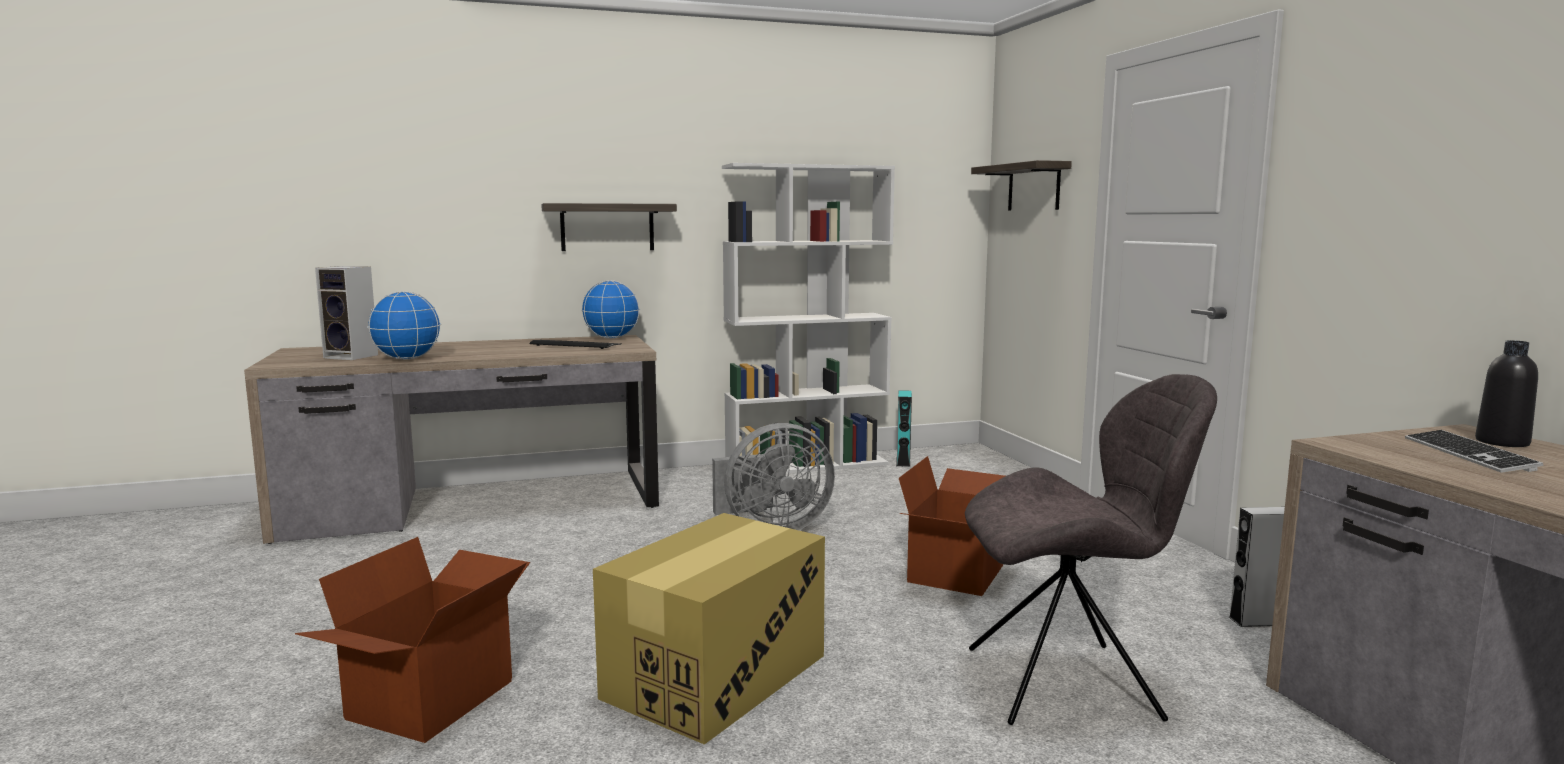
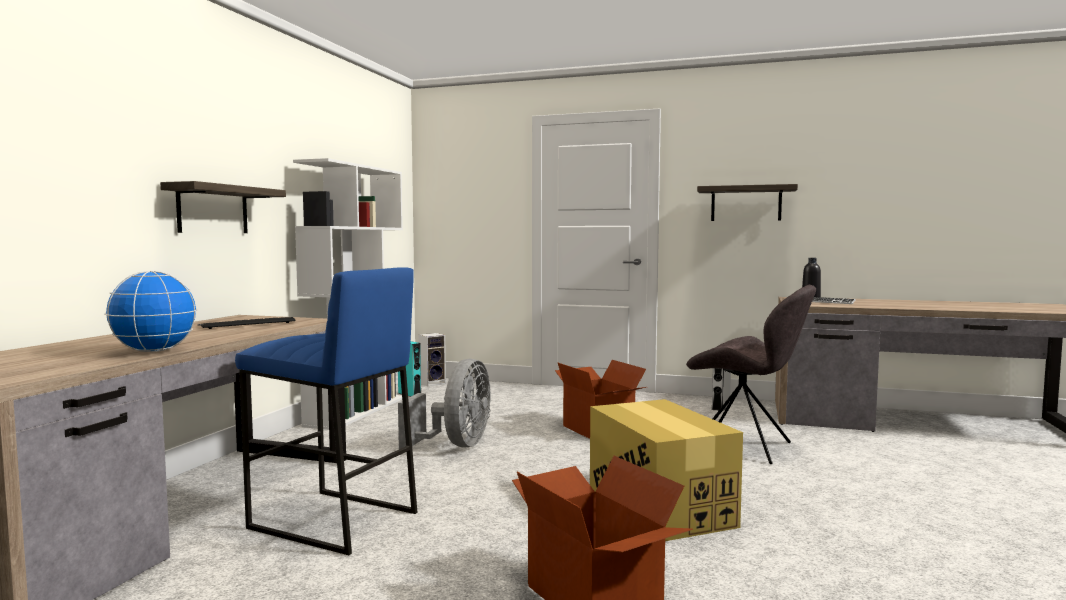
camera: 55 degrees left, 5 degrees down
(353, 356) = (62, 360): speaker -> speaker (433, 383)
(516, 549) = (332, 521): none -> blue stool
(611, 338) = (239, 318): globe -> none
(1034, 187) = (466, 193): shelf -> shelf (746, 203)
(1069, 683) = (745, 447): grey chair -> grey chair turned 90 degrees clockwise

